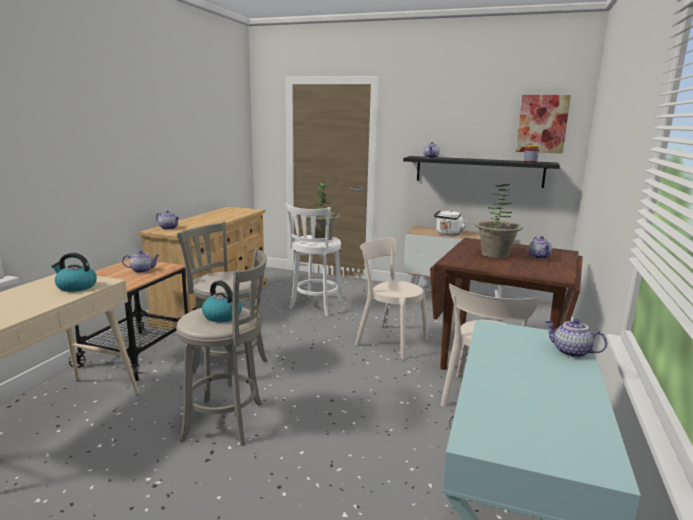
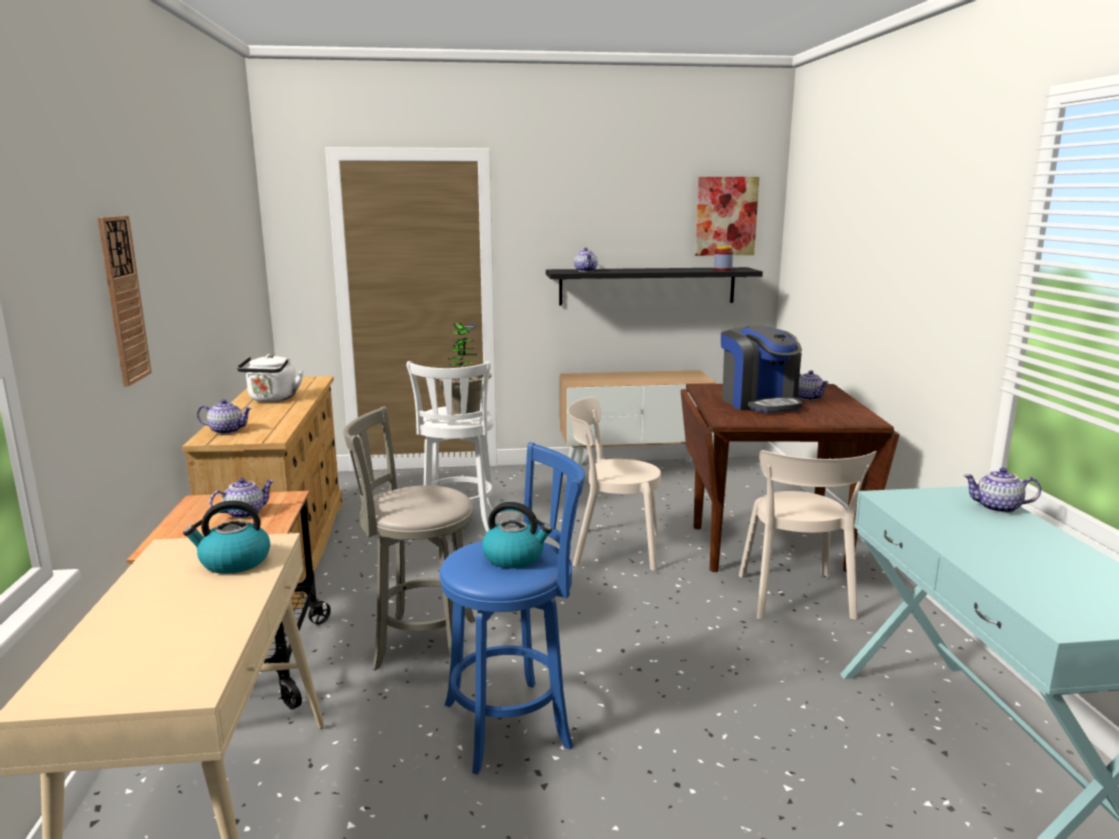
camera: 25 degrees left, 0 degrees up
(94, 147) = (123, 300): none -> wall clock
(228, 421) = (514, 723): grey stool -> blue stool
(448, 234) = (623, 381): white kettle -> white kettle (272, 399)
(495, 254) = (759, 402): potted plant -> coffee machine

